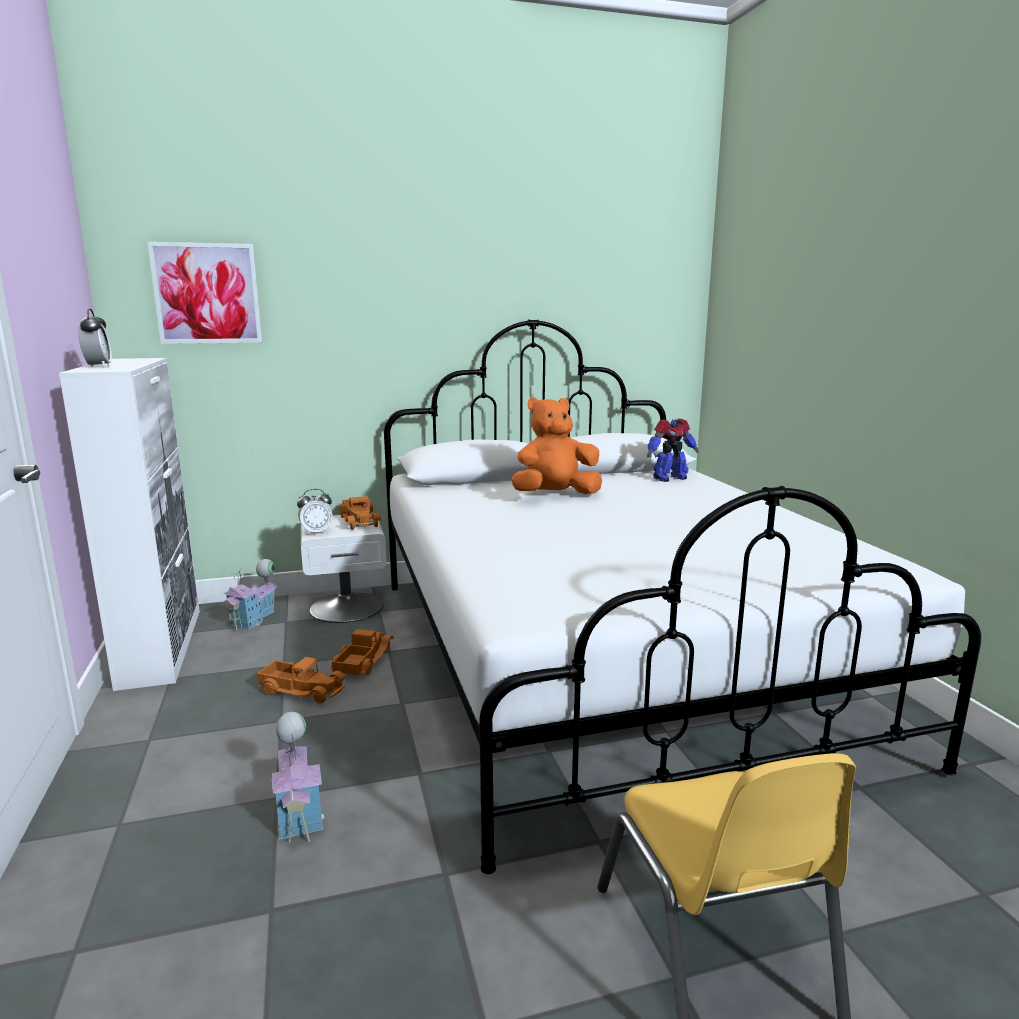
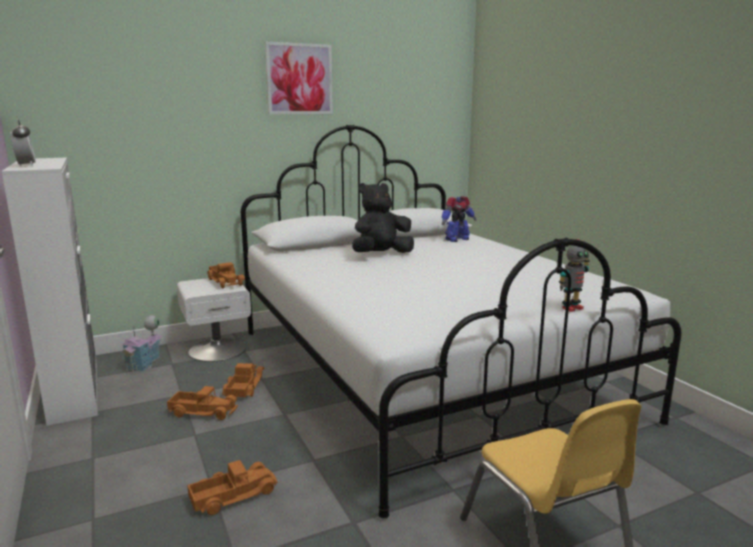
camera: 10 degrees left, 0 degrees up
(207, 294) = (97, 106): picture -> picture (299, 79)
(300, 812) = (233, 495): toy house -> toy truck
(316, 532) = (195, 292): alarm clock -> none
(555, 495) = (381, 255): orange plush toy -> black plush toy
(798, 590) = (571, 308): none -> toy robot

